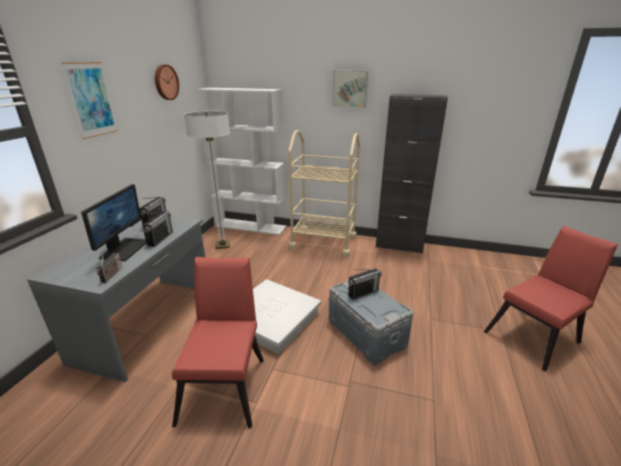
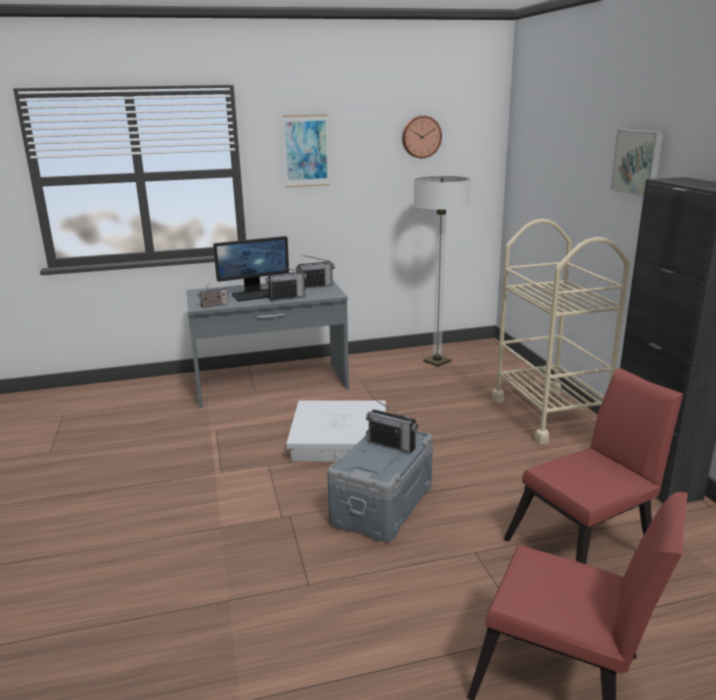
camera: 60 degrees right, 5 degrees down
(225, 384) = (230, 449): red chair -> red chair (586, 546)
(251, 226) = (505, 358): white bookcase -> none

